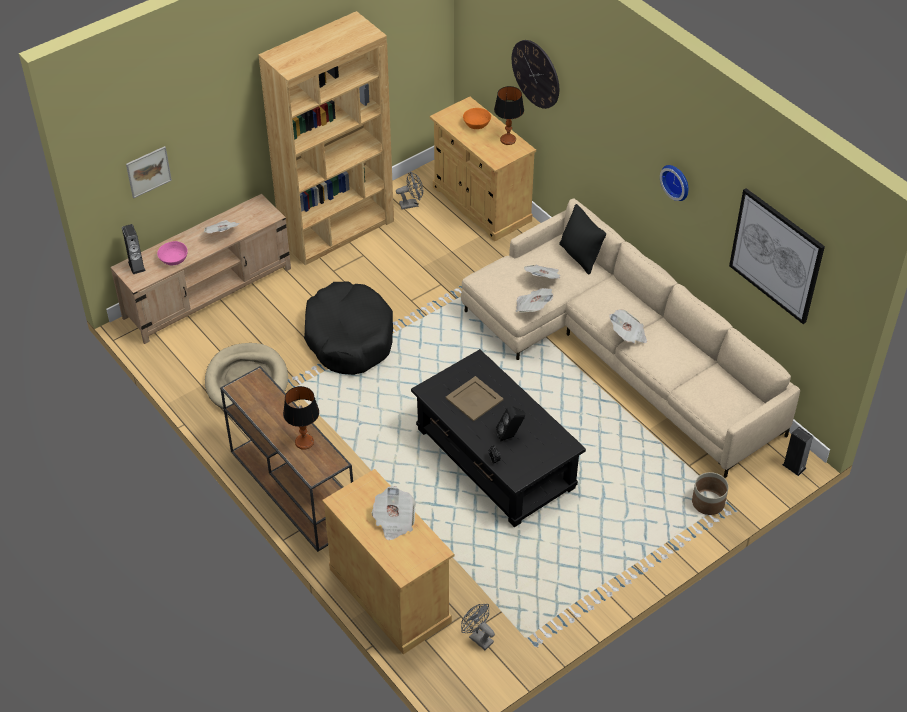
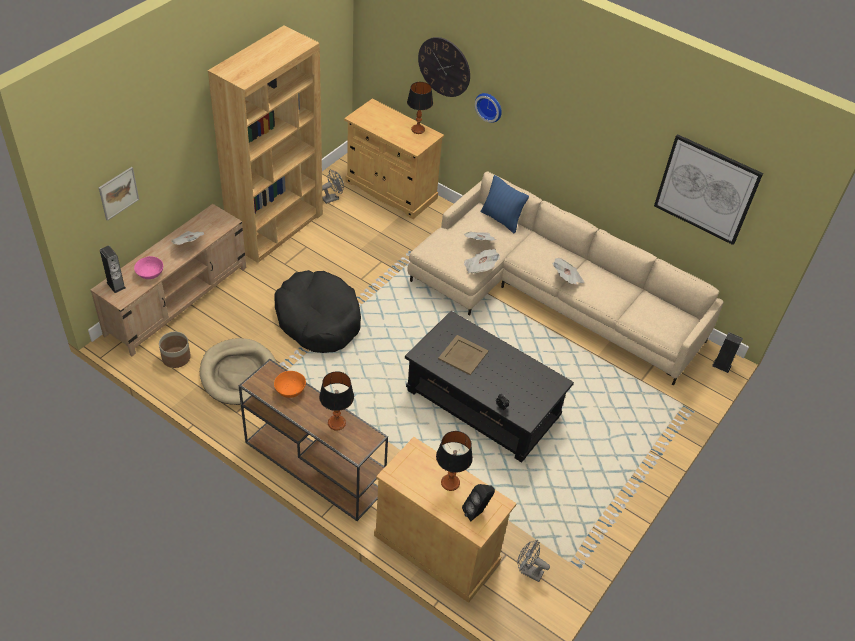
camera: 20 degrees left, 0 degrees up
(394, 521) = (450, 483): newspaper -> table lamp
(476, 124) = (386, 120): orange bowl -> orange bowl (290, 390)
(510, 436) = (506, 382): black speaker -> black speaker (477, 512)
(580, 256) = (501, 219): black pillow -> blue pillow
(677, 181) = (598, 140): wall clock -> wall clock (489, 106)
(708, 502) = (669, 409): planter -> planter (176, 358)

